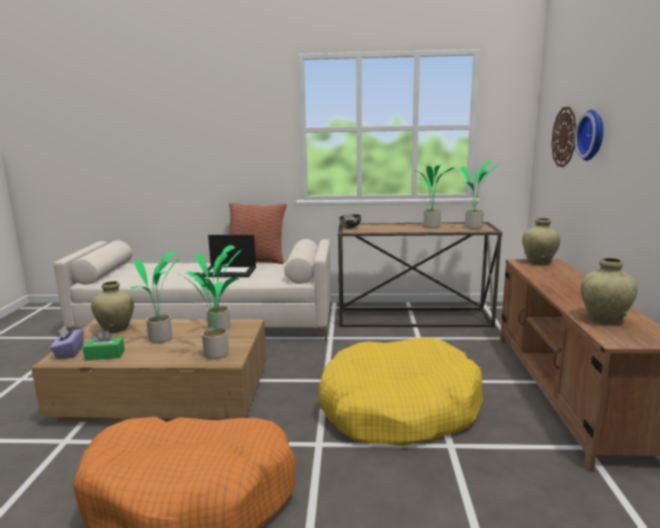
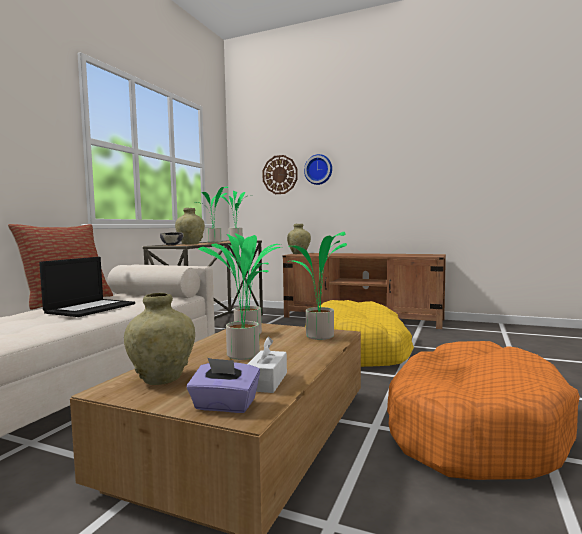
camera: 70 degrees left, 10 degrees down
(105, 355) = (267, 381): green tissue box -> white tissue box
(604, 319) = (405, 255): beige vase -> beige vase (190, 244)

